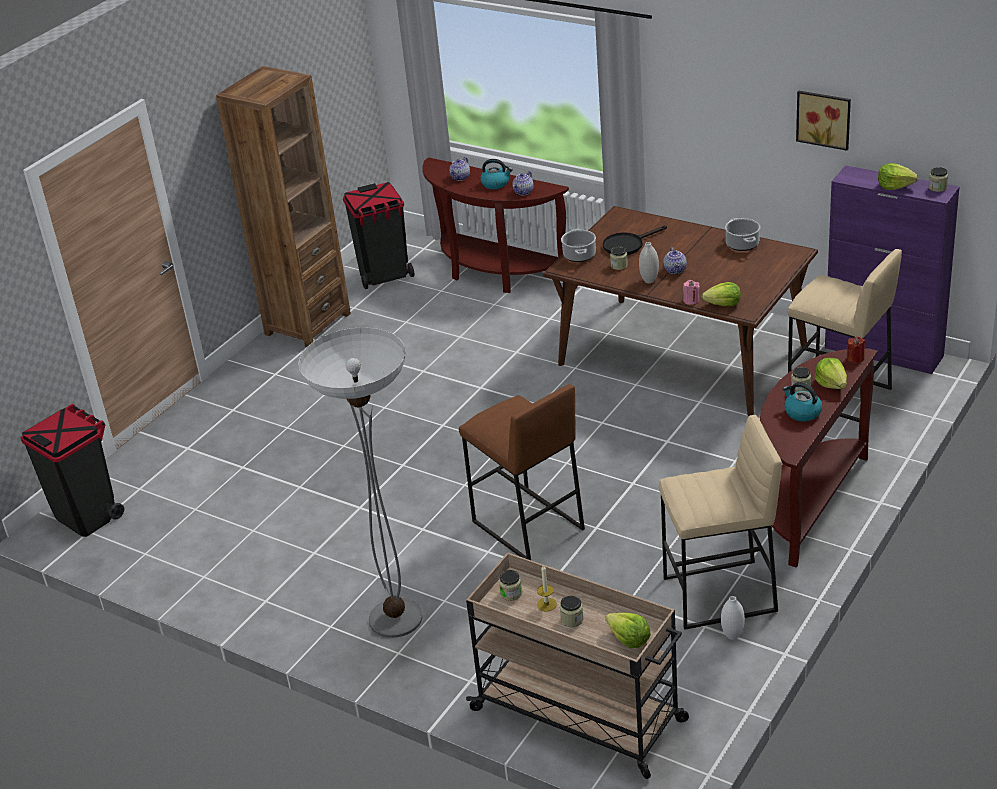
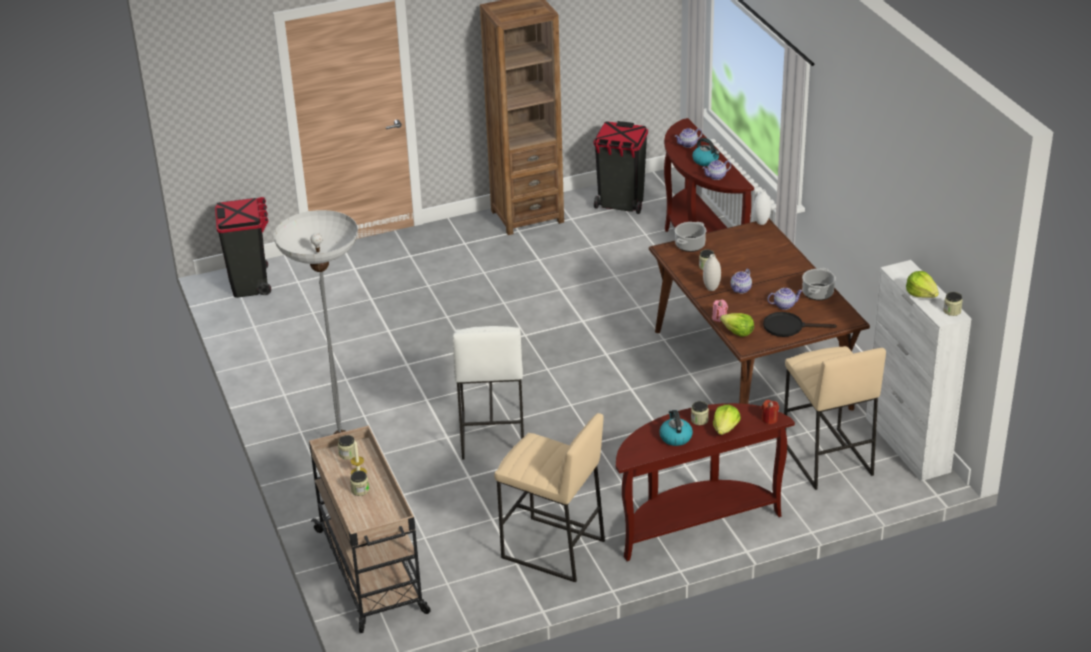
camera: 35 degrees right, 0 degrees up
(527, 526) = (491, 433): brown stool -> white stool
(627, 245) = (735, 253): black frying pan -> black frying pan (789, 327)
(628, 639) = (375, 521): lettuce -> none
(729, 265) = (784, 305): none -> teapot
(732, 636) = (525, 580): white vase -> white vase (761, 222)
(824, 118) = (905, 210): picture -> none
(884, 352) = (907, 445): purple cabinet -> white cabinet

